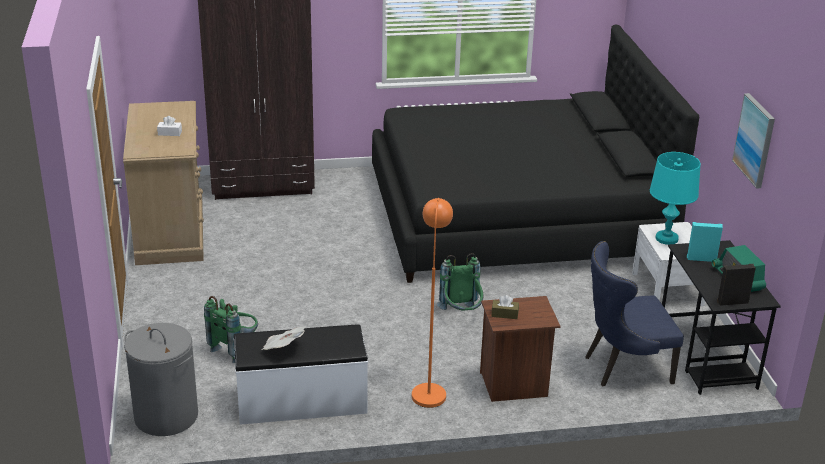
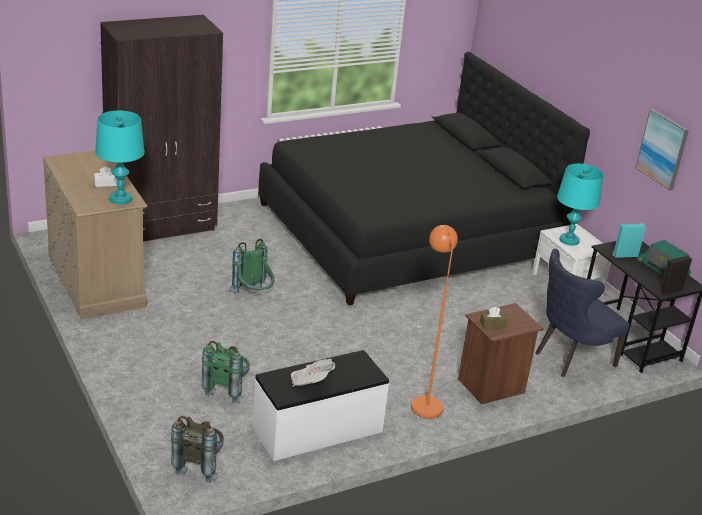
camera: 20 degrees left, 0 degrees up
(166, 416) = (199, 464): grey laundry basket -> grey backpack
(174, 148) = (120, 199): none -> turquoise table lamp
(461, 315) = (412, 329): green backpack -> green backpack (253, 295)

